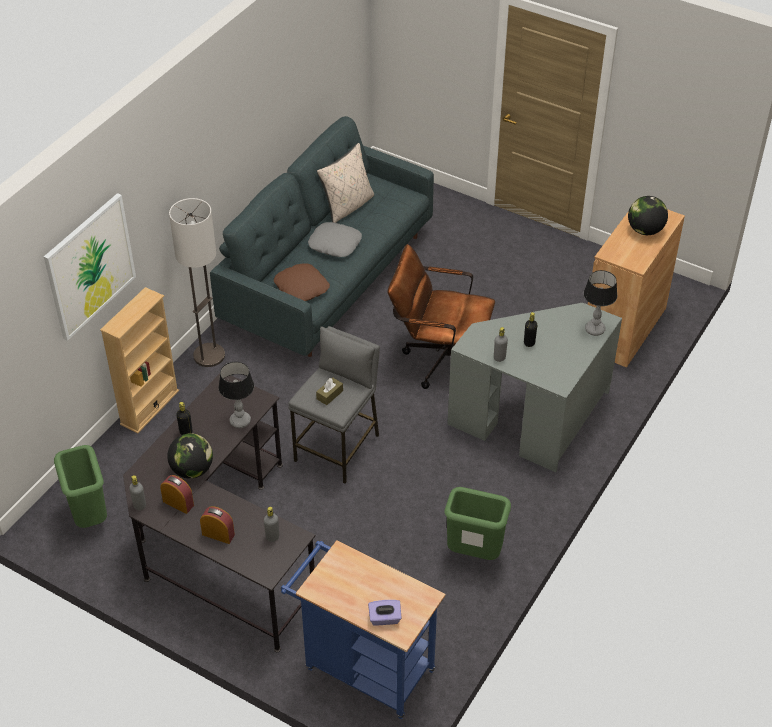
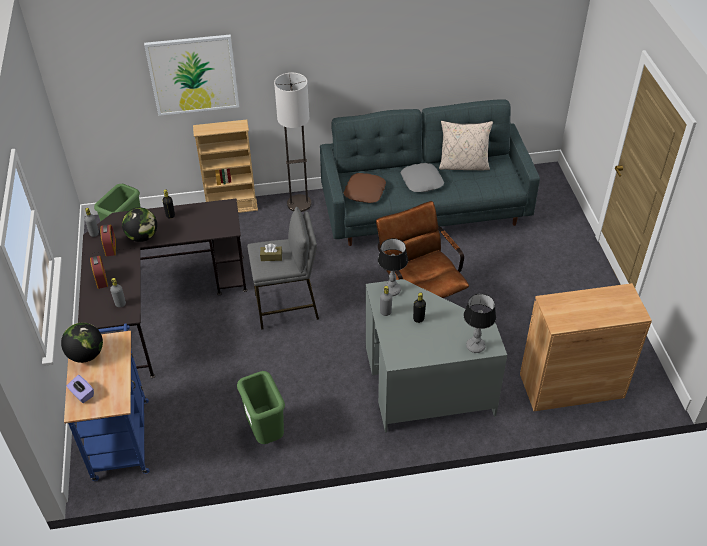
camera: 50 degrees right, 0 degrees up
(240, 421) = (202, 231): table lamp -> table lamp (392, 290)
(645, 230) = (602, 307): globe -> globe (86, 355)

